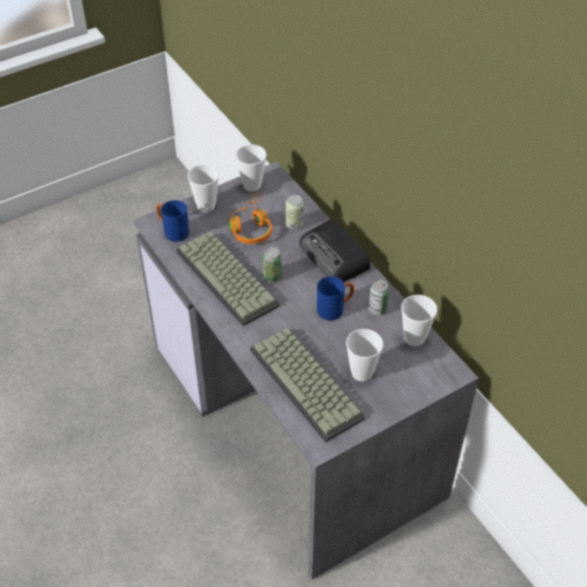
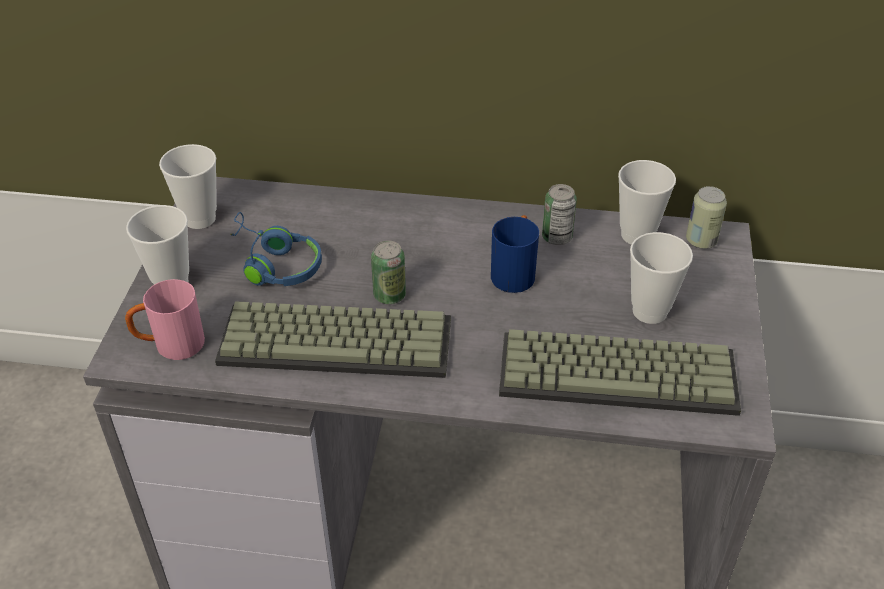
camera: 50 degrees left, 5 degrees down
(172, 231) = (170, 346): blue mug -> pink mug
(251, 227) = (274, 263): orange headphones -> blue headphones
(294, 224) = (324, 223): can -> can (701, 241)
(335, 257) = (425, 221): radio -> none

